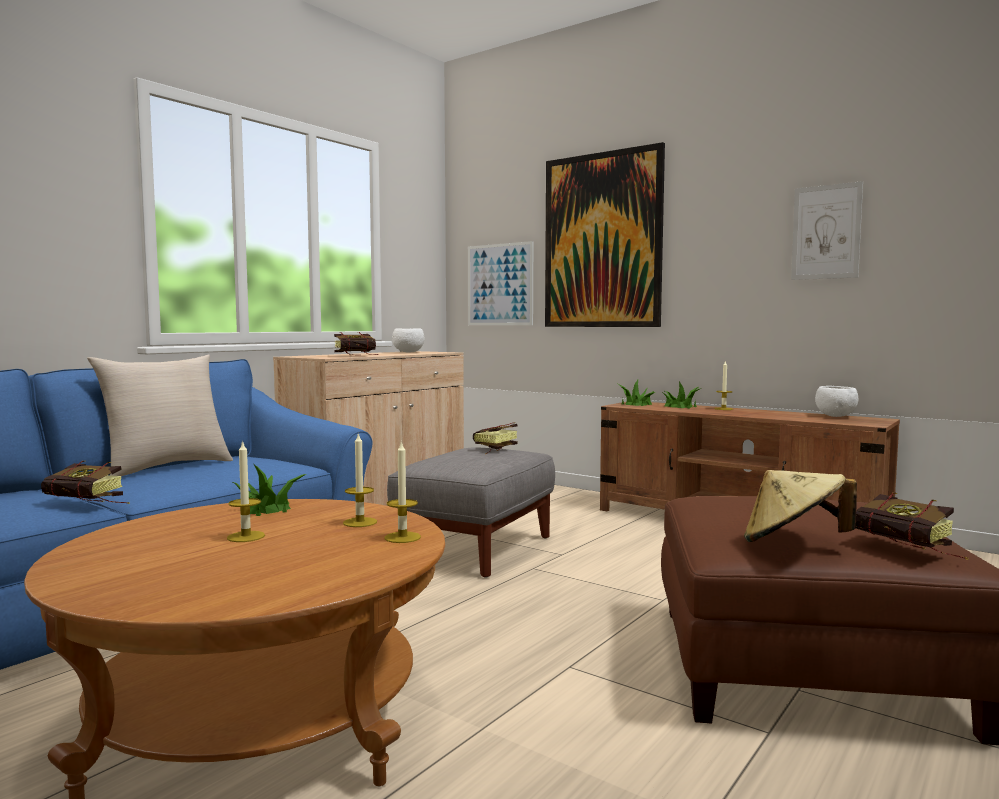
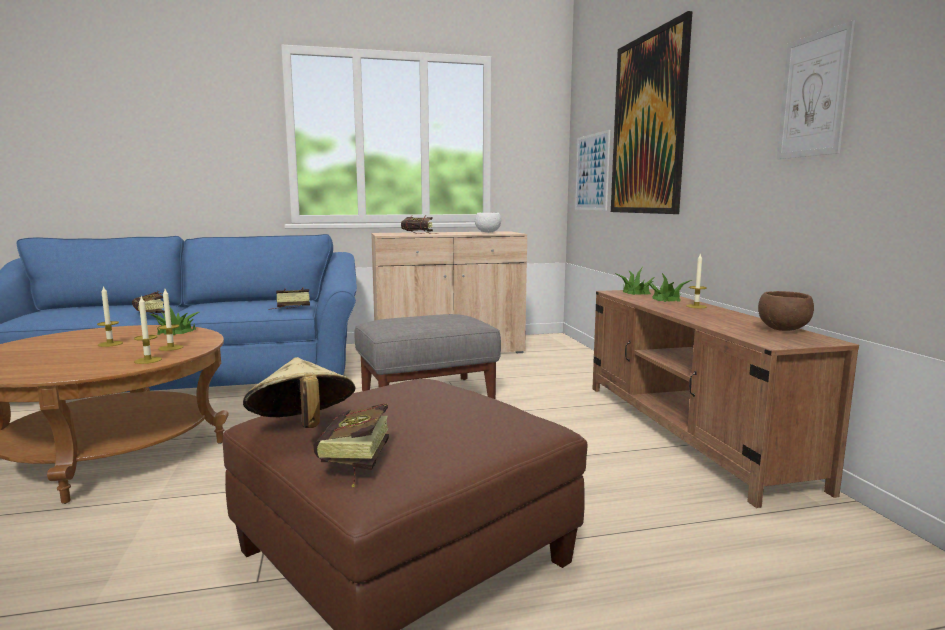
camera: 40 degrees right, 5 degrees up
(166, 467) = (246, 301): beige pillow -> none
(493, 450) = (451, 317): book -> book (289, 307)
(836, 416) = (783, 330): white bowl -> brown bowl

